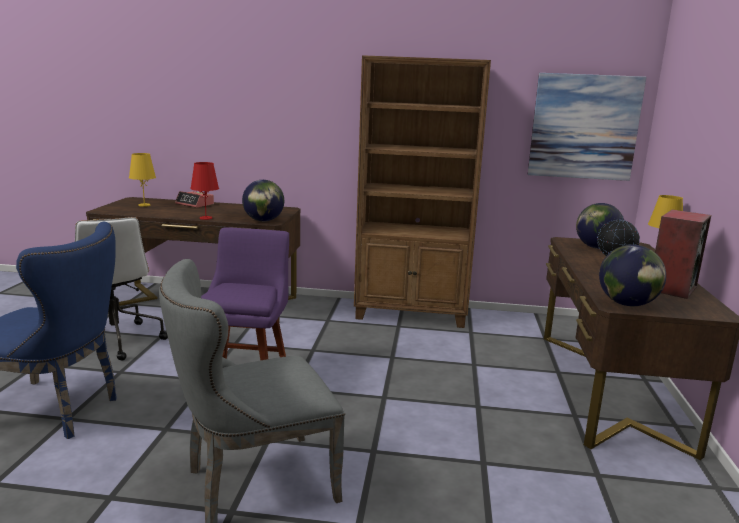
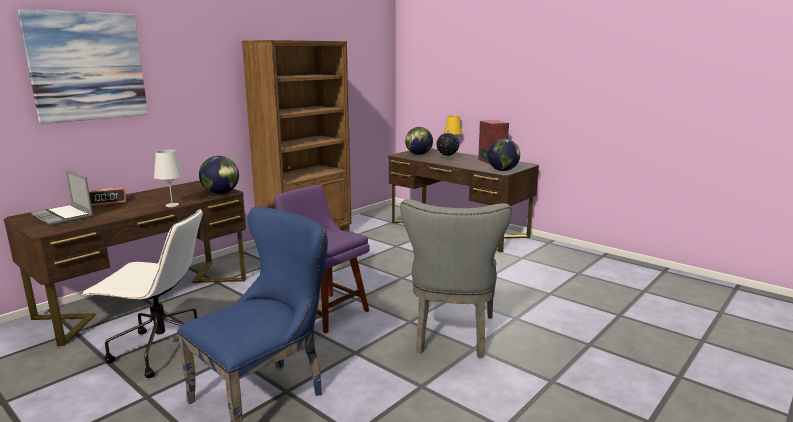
camera: 55 degrees left, 0 degrees up
(144, 205) = (64, 216): yellow table lamp -> laptop
(205, 218) = (172, 205): red table lamp -> white table lamp
(584, 127) = (368, 82): picture -> picture (87, 67)

